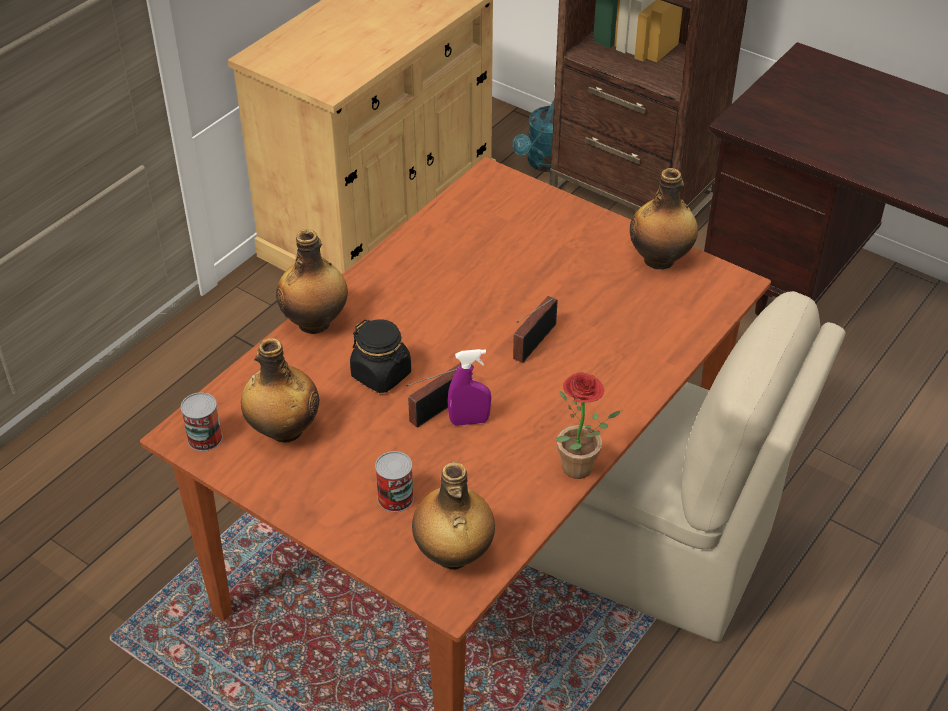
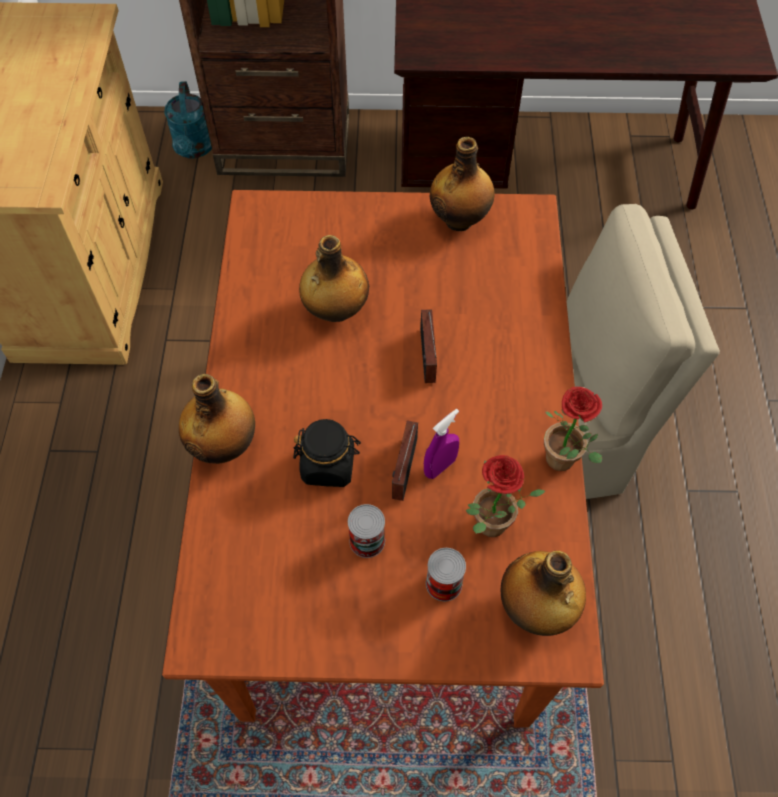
camera: 35 degrees left, 15 degrees up
(205, 438) = (225, 633): can -> can (367, 541)
(283, 430) = (290, 577): bottle -> bottle (335, 311)
(468, 484) = (490, 530): none -> potted plant

